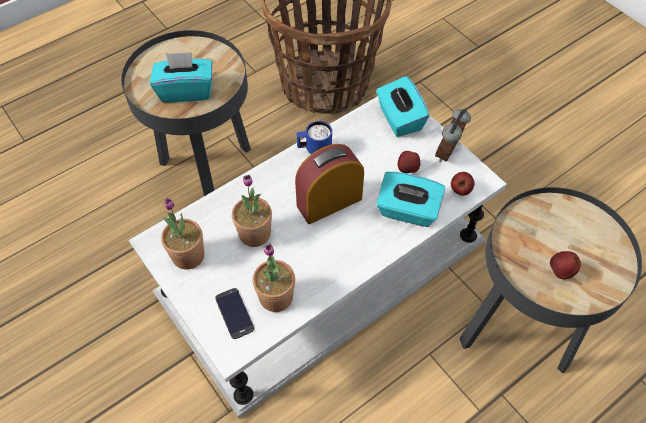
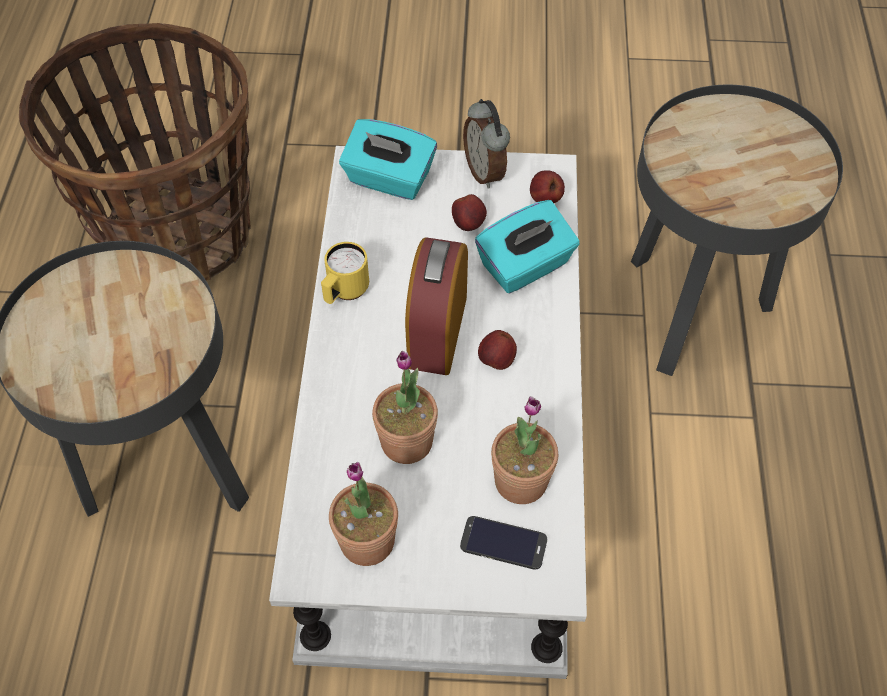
camera: 50 degrees left, 0 degrees up
(186, 90) = (134, 347): turquoise tissue box -> none
(314, 150) = (345, 292): blue mug -> yellow mug
(560, 271) = (761, 181): apple -> apple (496, 361)

